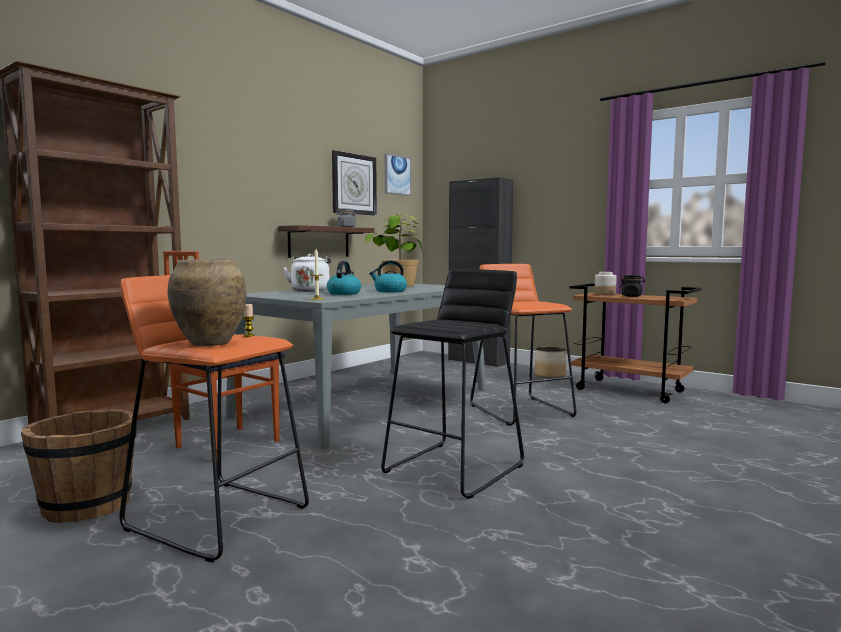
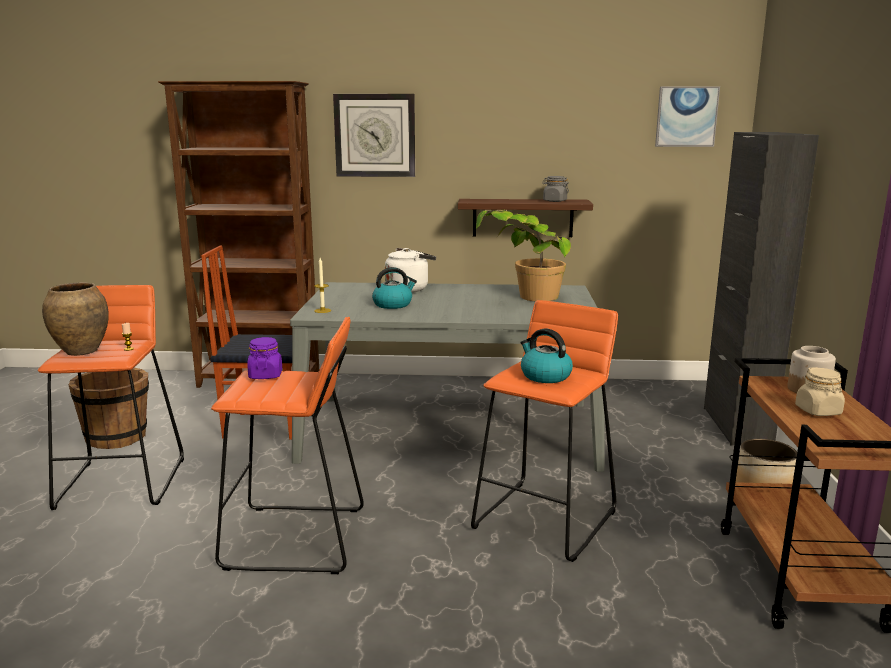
camera: 55 degrees right, 10 degrees up
(354, 184) = (591, 138): wall clock -> wall clock (375, 135)
(390, 291) = (451, 310): kettle -> kettle (544, 376)
(425, 323) = (265, 375): none -> purple jar
(455, 468) = (296, 539): black stool -> orange stool
(632, 296) = (818, 411): black jar -> beige jar

